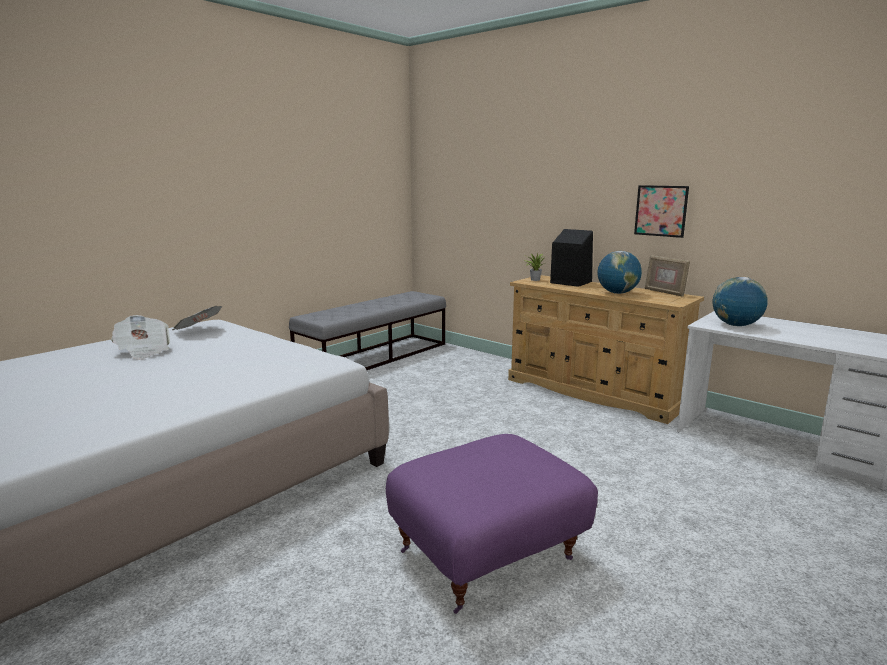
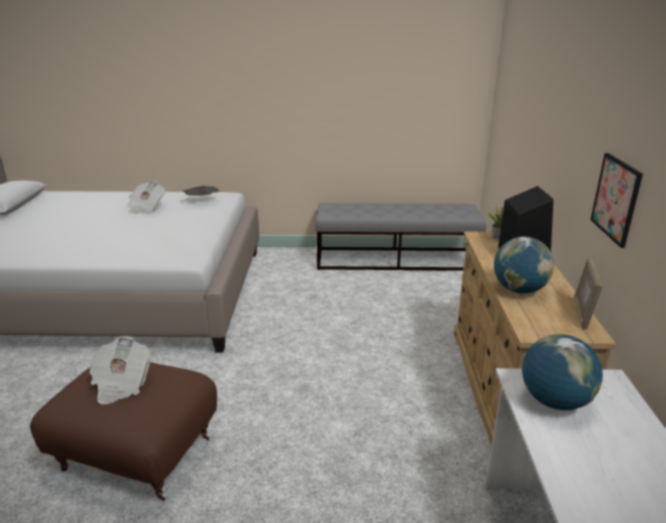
camera: 50 degrees right, 10 degrees up
(480, 464) = (121, 384): none -> newspaper
(488, 557) = (136, 456): purple ottoman -> brown ottoman

